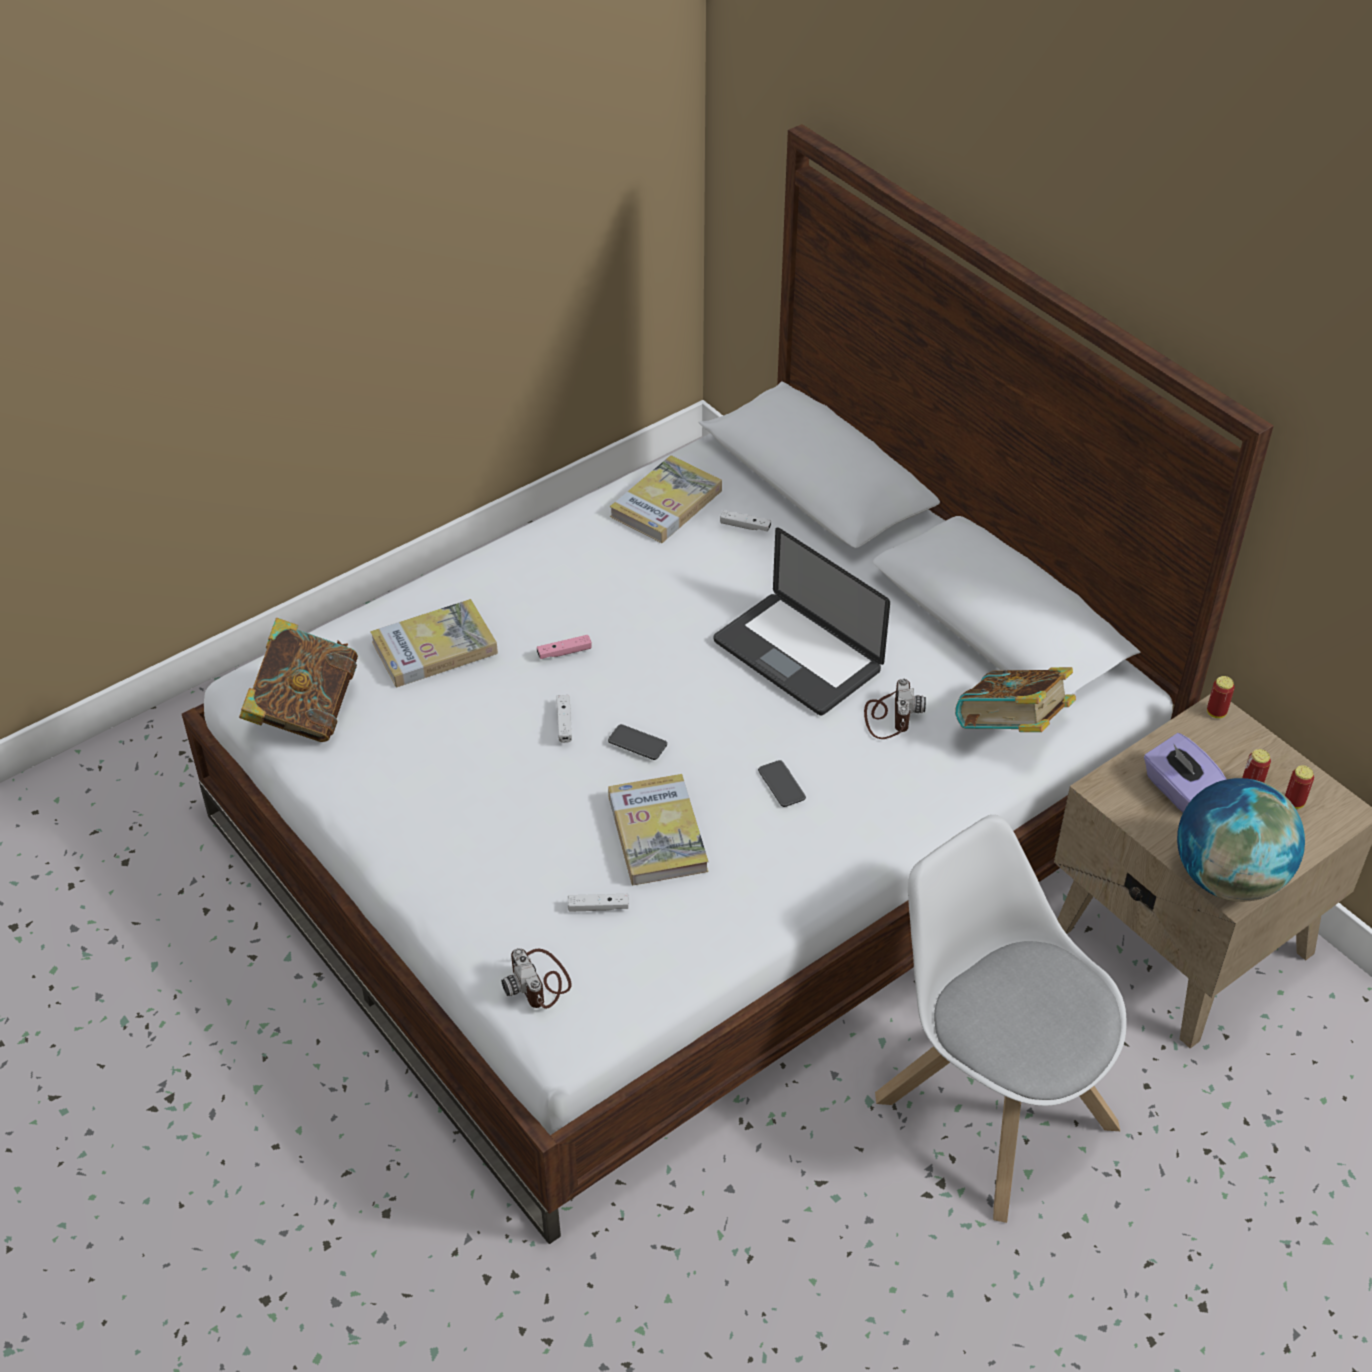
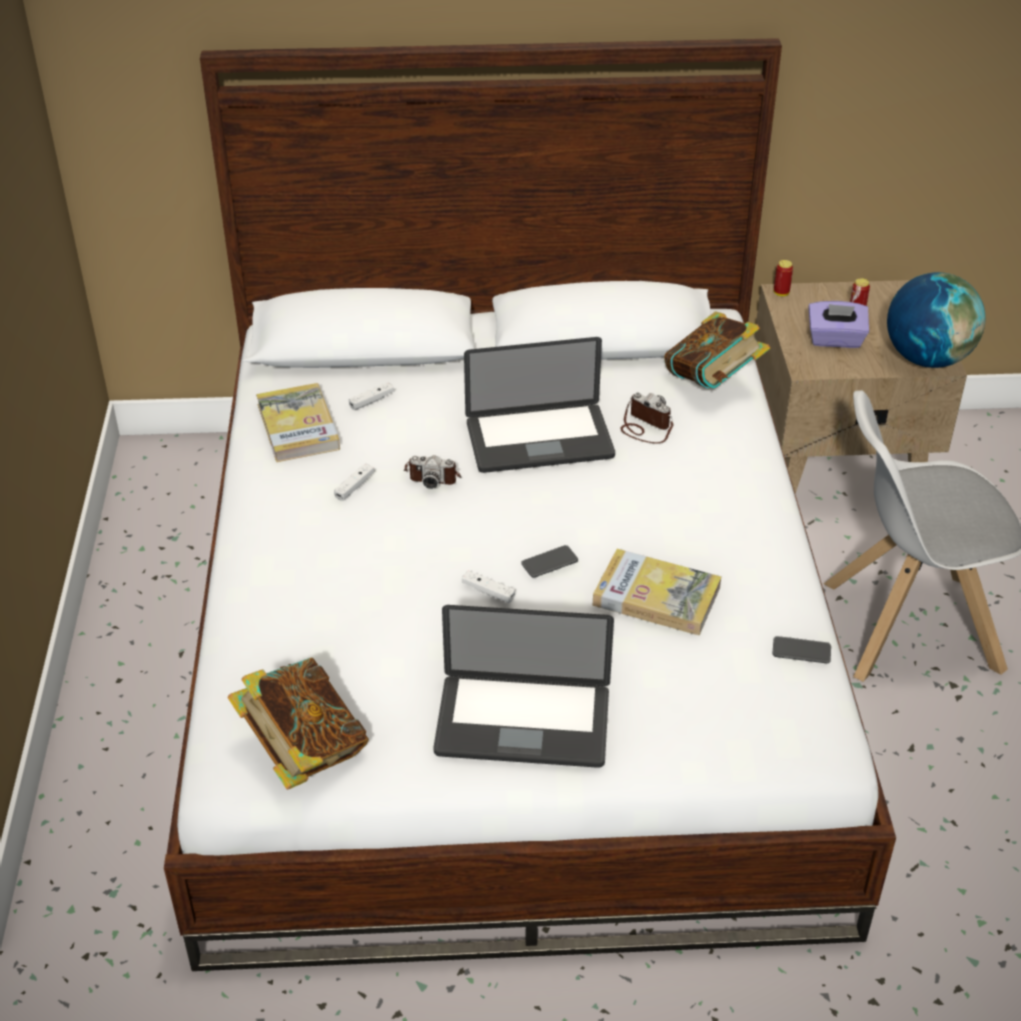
camera: 55 degrees left, 5 degrees down
(432, 821) = (522, 723): none -> laptop
(434, 647) = (319, 628): book -> none
(539, 981) = (758, 736): camera -> camera (433, 474)
(564, 652) = (407, 556): pink game controller -> none
(598, 907) = (705, 665): white game controller -> white game controller (354, 486)
(781, 784) = (664, 509): phone -> phone (801, 651)
(1294, 802) = (884, 304): can -> none

